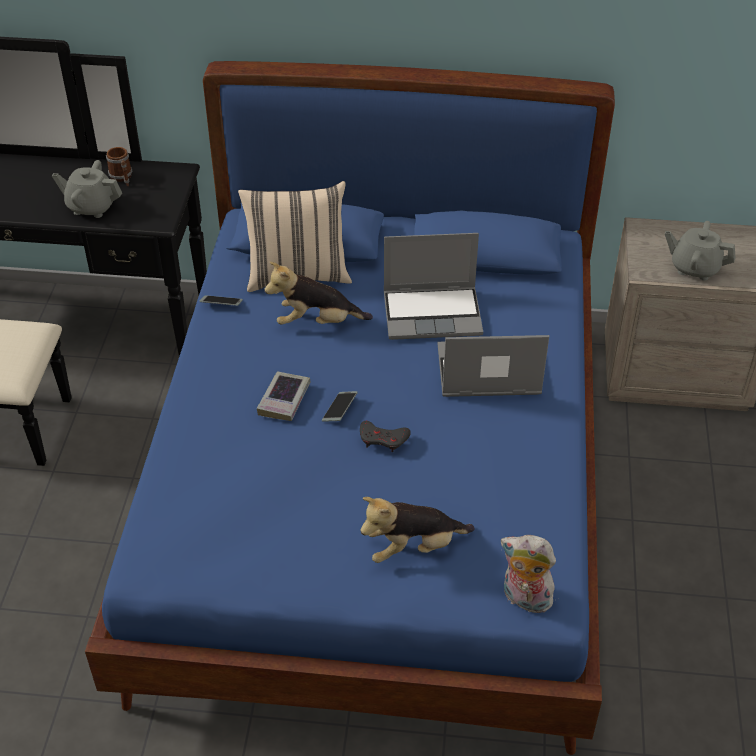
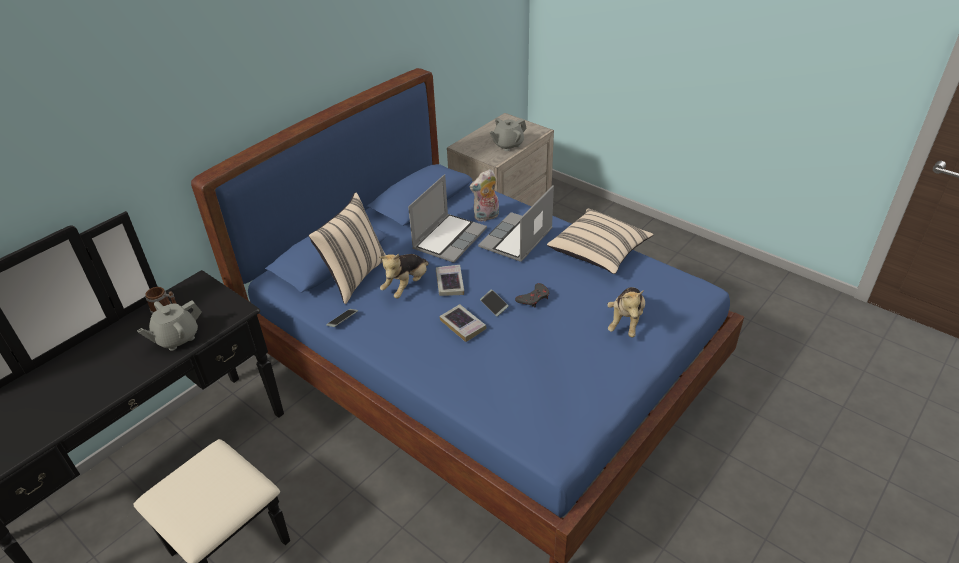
camera: 55 degrees left, 5 degrees down
(349, 354) = (449, 283): none -> book
(524, 599) = (690, 297): plush toy -> plush toy (486, 217)
(536, 464) = (599, 252): none -> beige pillow

